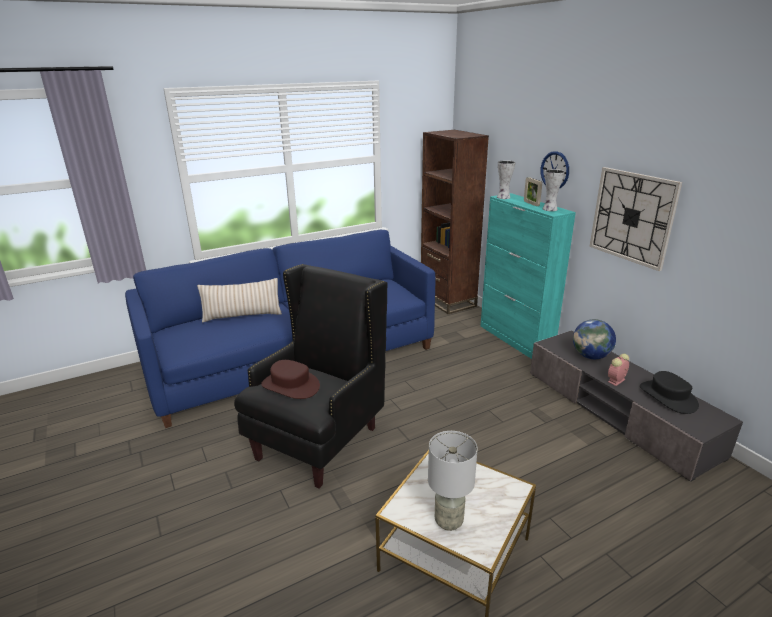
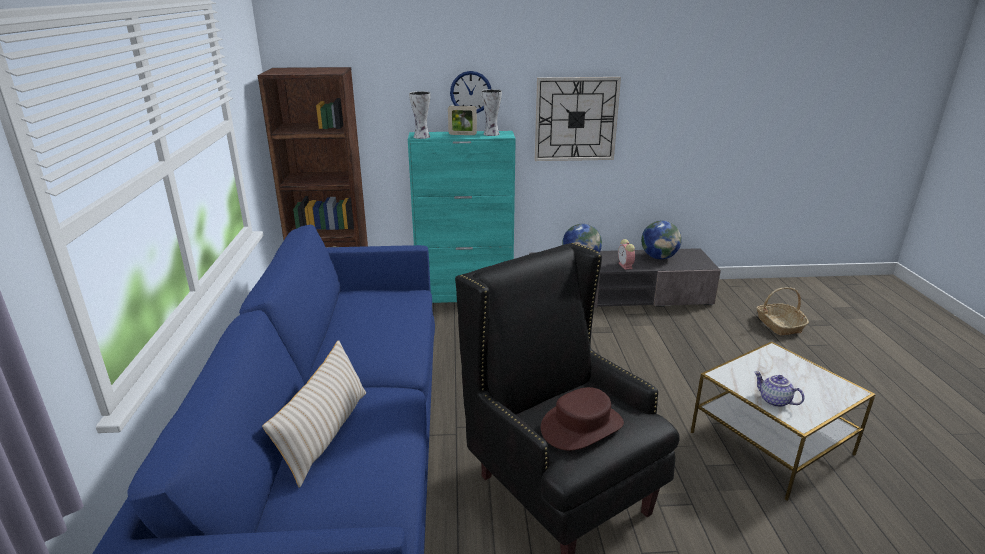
camera: 65 degrees left, 0 degrees up
(419, 492) = (774, 401): none -> teapot
(448, 521) = (816, 396): grey table lamp -> none
(668, 397) = (659, 257): black hat -> globe
(717, 548) = (779, 325): none -> basket

